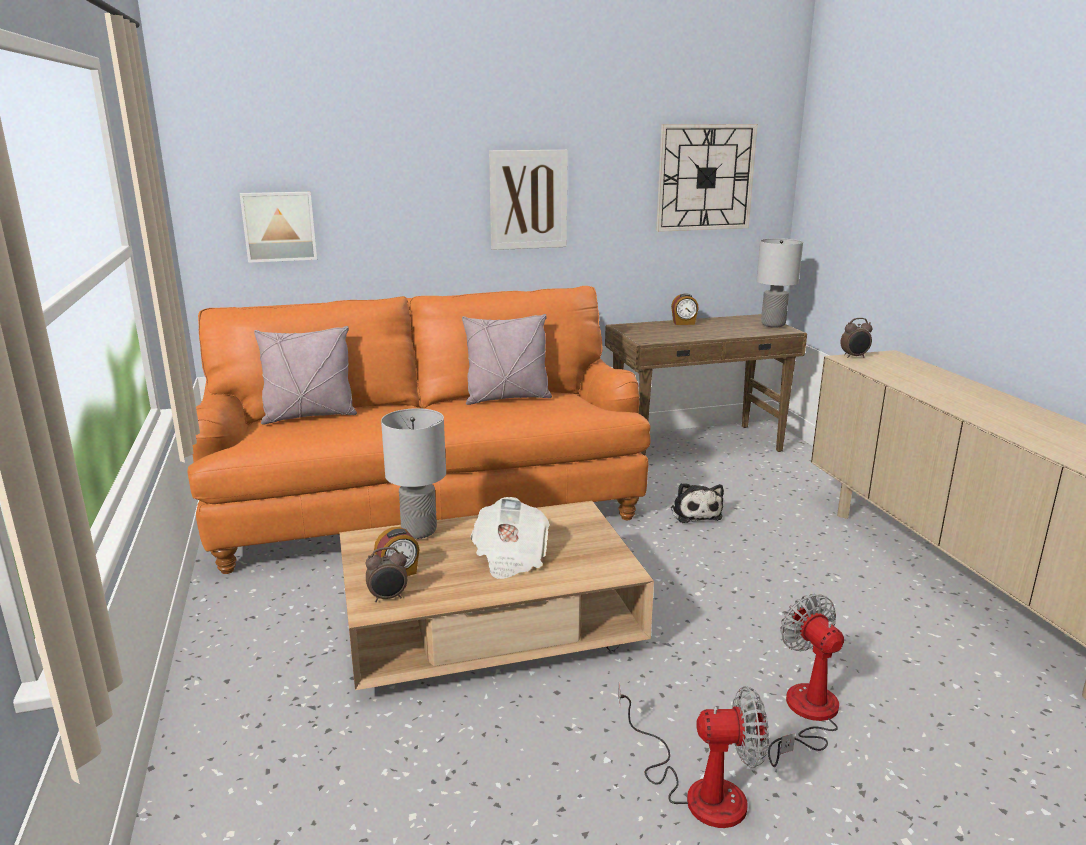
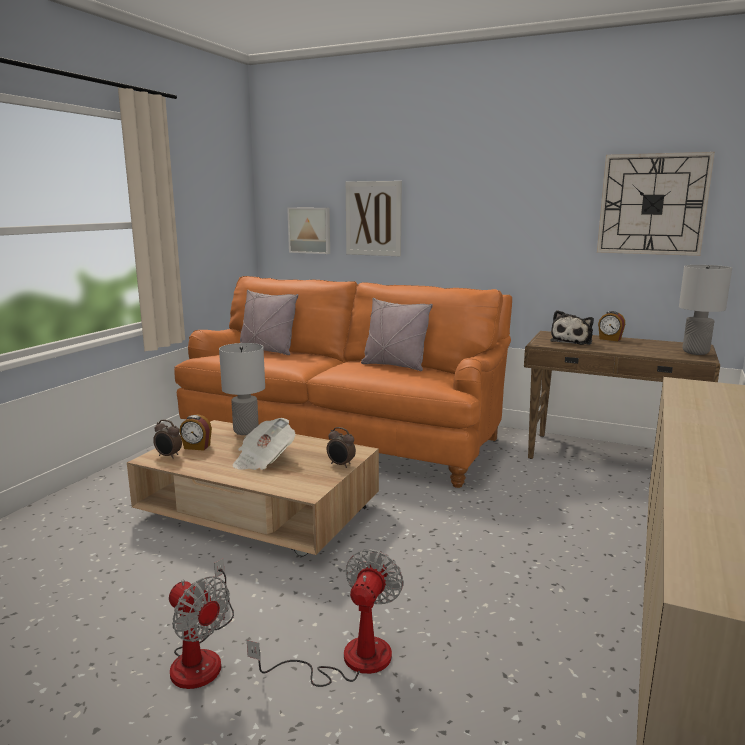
camera: 40 degrees right, 5 degrees down
(528, 200) = (480, 219): picture -> picture (373, 218)
(695, 513) = (517, 500): plush toy -> plush toy (572, 341)
(854, 357) = (694, 383): alarm clock -> alarm clock (341, 465)

